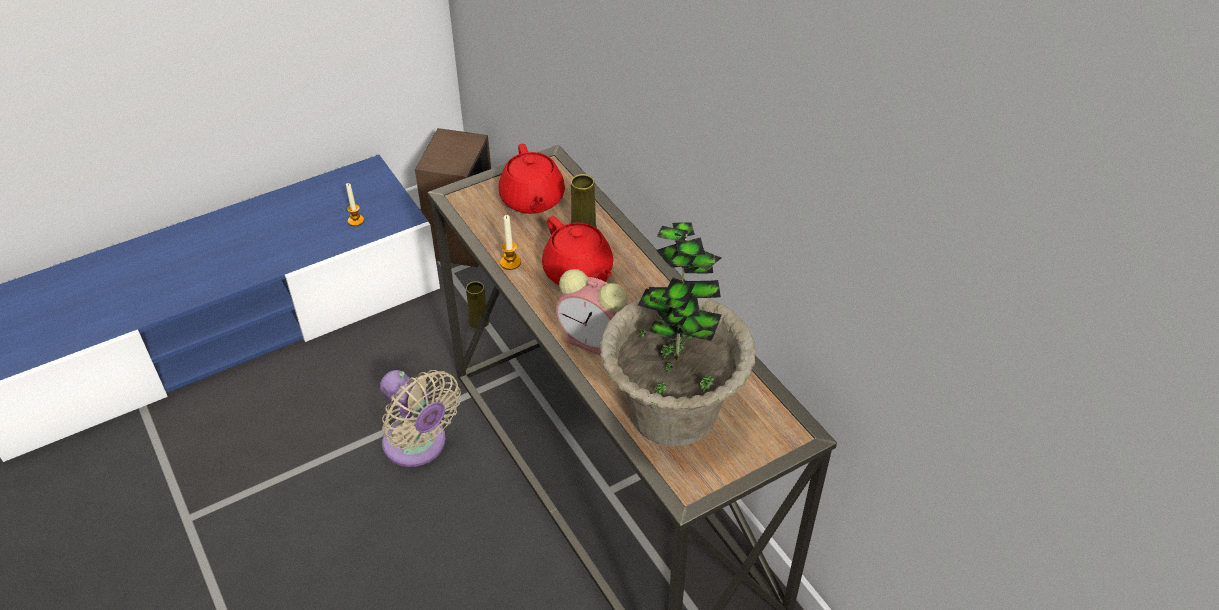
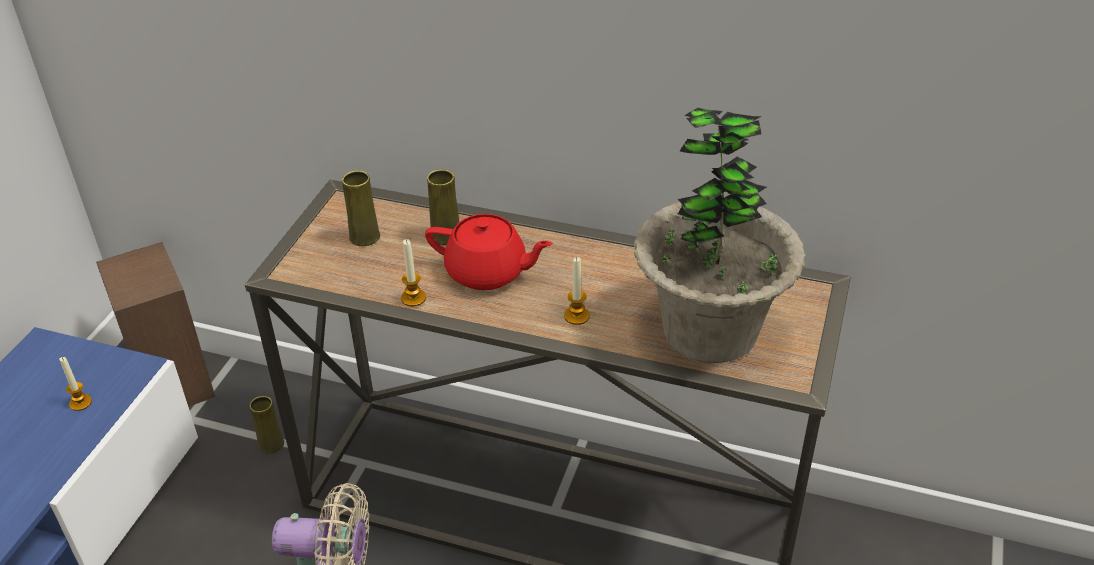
camera: 40 degrees left, 5 degrees down
(532, 200) = (364, 237): red teapot -> yellow vase
(596, 341) = (576, 316): alarm clock -> candle

